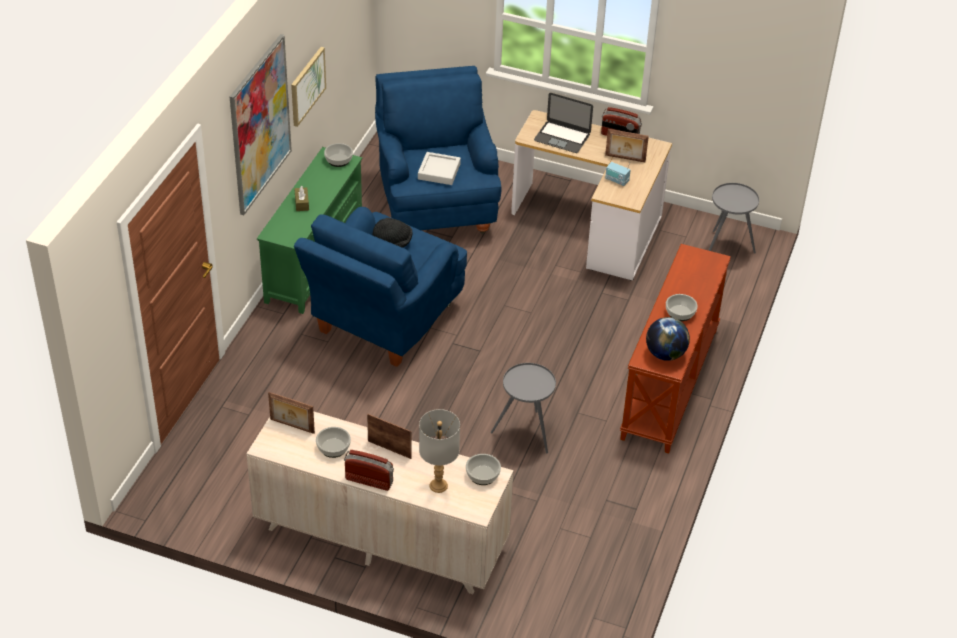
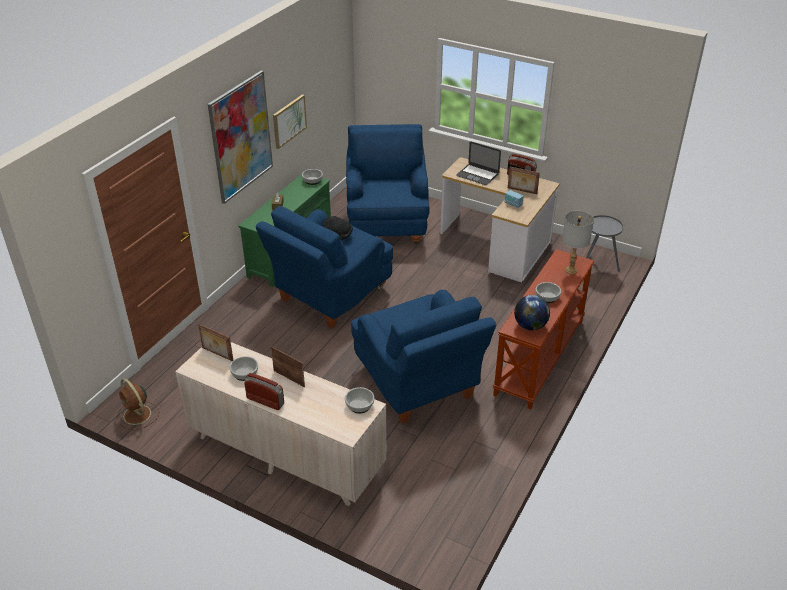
camera: 10 degrees right, 5 degrees down
(179, 508) = (138, 415): none -> brown fan
(438, 485) = (320, 410): grey table lamp -> grey table lamp (570, 270)
(439, 171) = (384, 193): grey tray -> none
(525, 434) = (418, 385): grey side table -> blue armchair

